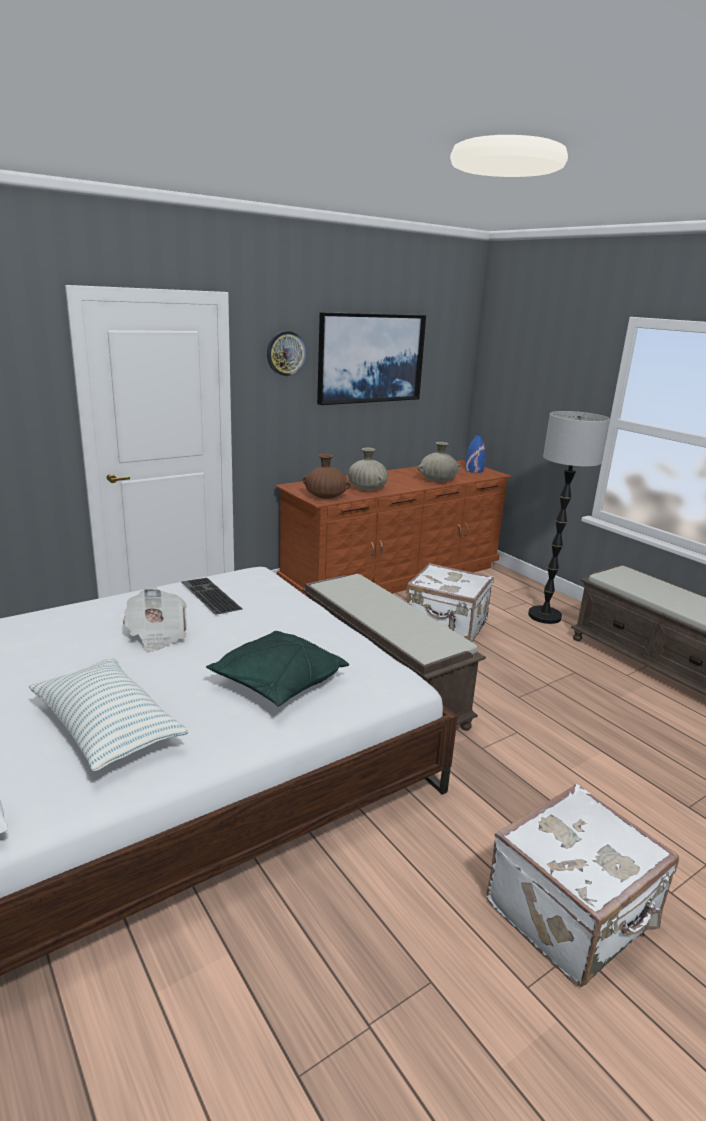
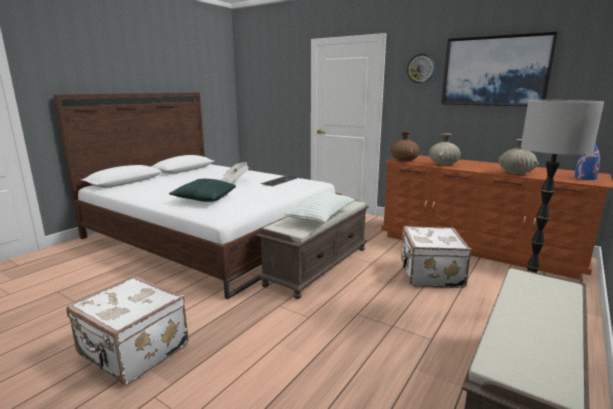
camera: 70 degrees right, 5 degrees down
(107, 729) = (162, 188): pillow -> pillow (321, 217)

